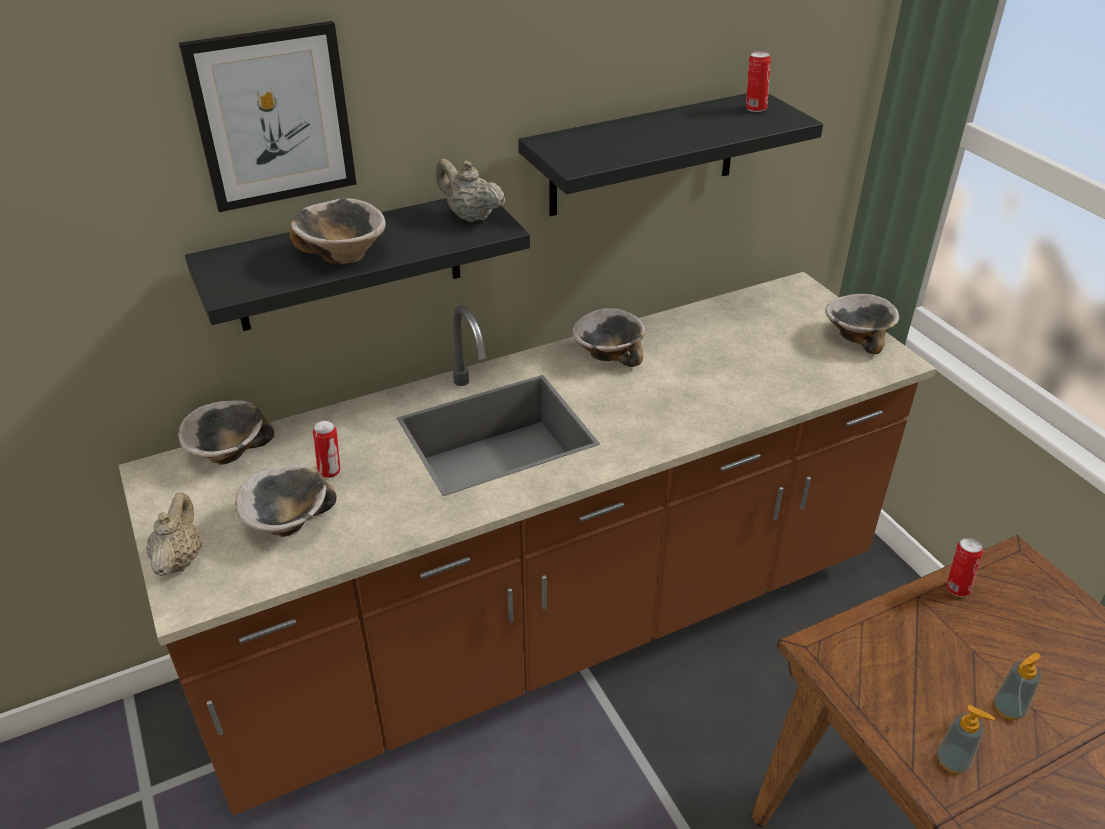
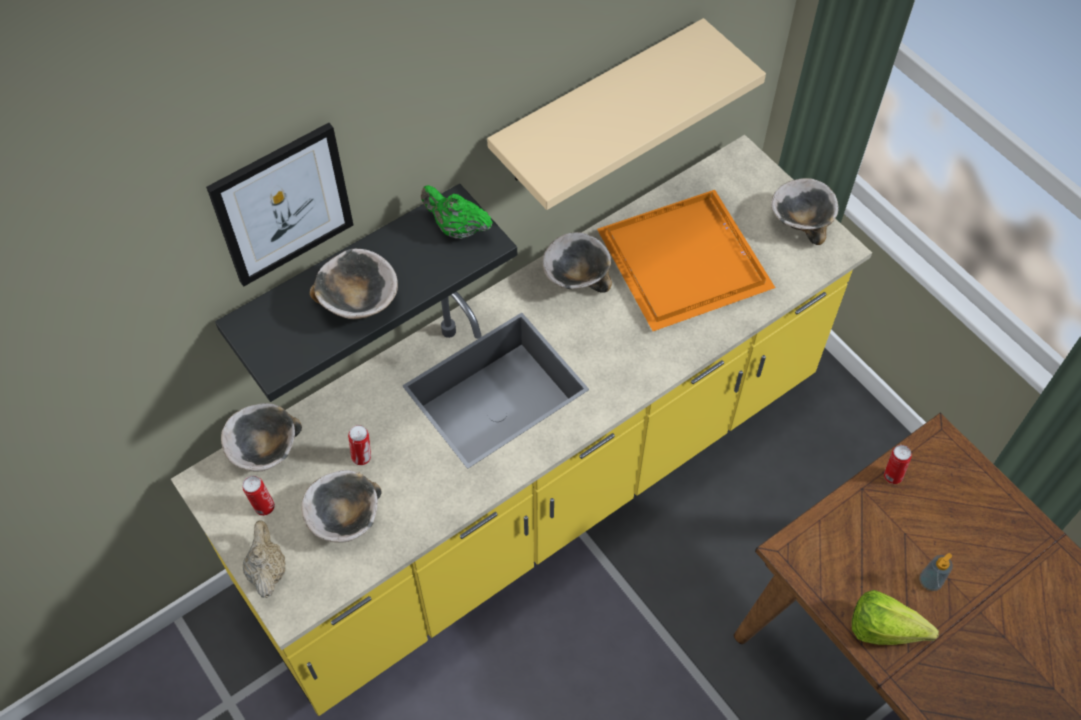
camera: 10 degrees left, 20 degrees up
(470, 216) = (457, 228): beige teapot -> green teapot
(552, 627) = (540, 488): brown counter -> yellow counter
(643, 154) = (597, 104): black shelf -> beige shelf
(729, 355) = (687, 263): none -> orange tray
(754, 108) = (700, 55): can -> can (263, 506)
(952, 761) = (890, 632): soap dispenser -> lettuce

